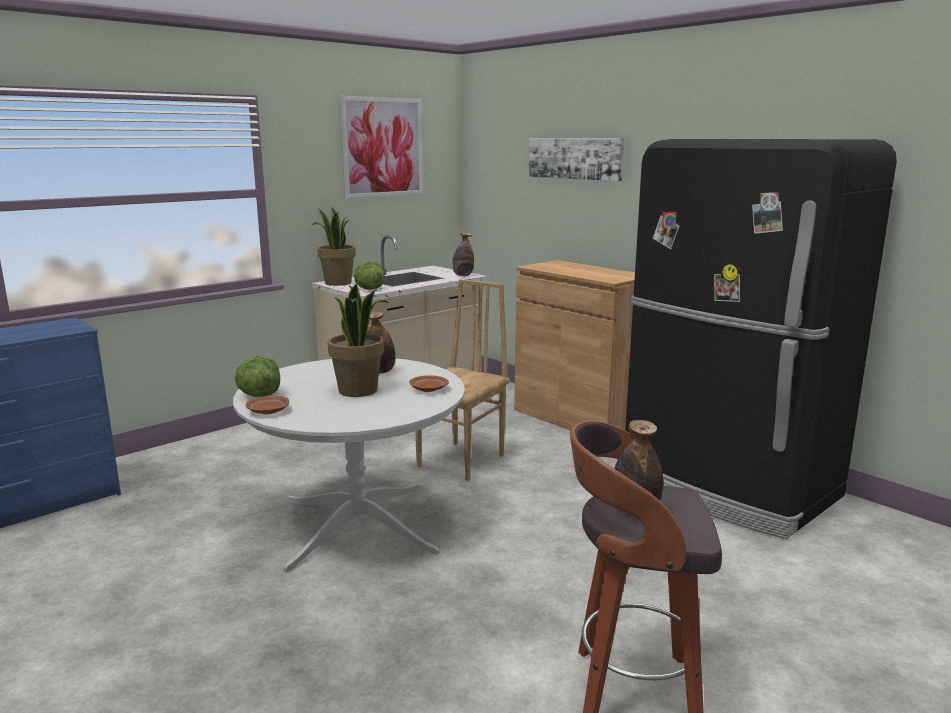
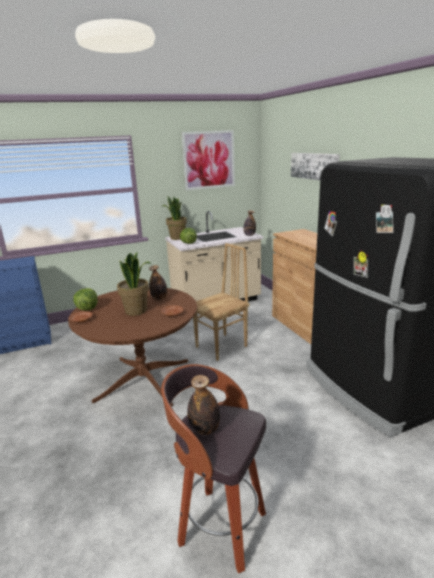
camera: 20 degrees right, 5 degrees up
(358, 526) = (143, 380): white dining table -> brown dining table

